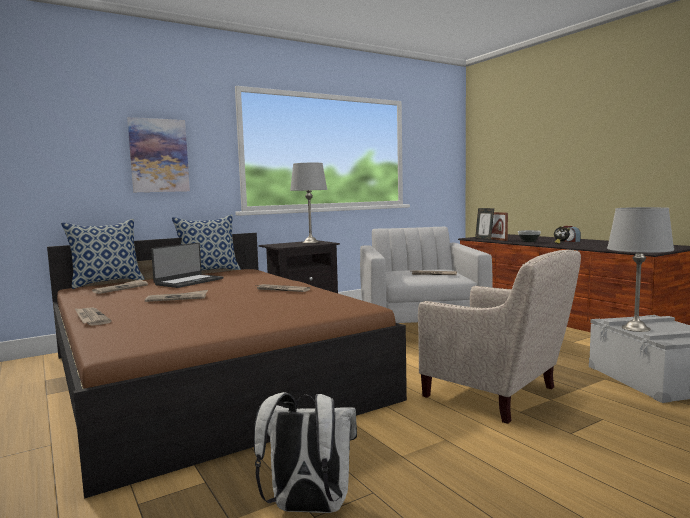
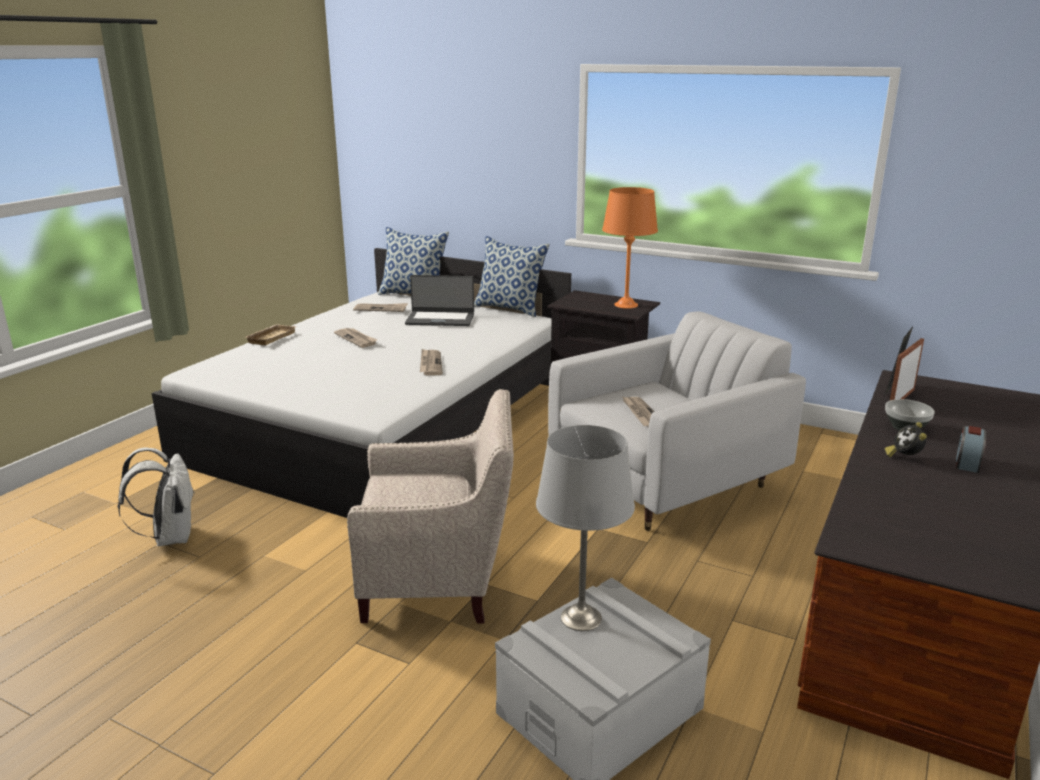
camera: 60 degrees right, 15 degrees up
(91, 318) = (270, 337): newspaper -> beige tray
(159, 155) = (486, 159): picture -> none
(206, 376) = (385, 421): brown bed -> white bed
(310, 242) = (626, 305): grey table lamp -> orange table lamp
(497, 395) = (439, 582): beige armchair -> beige armchair turned 105 degrees counterclockwise

